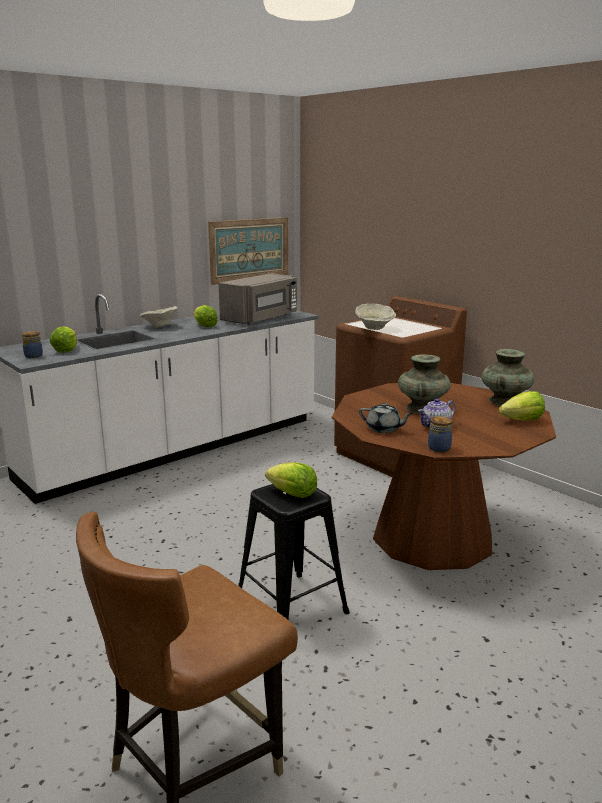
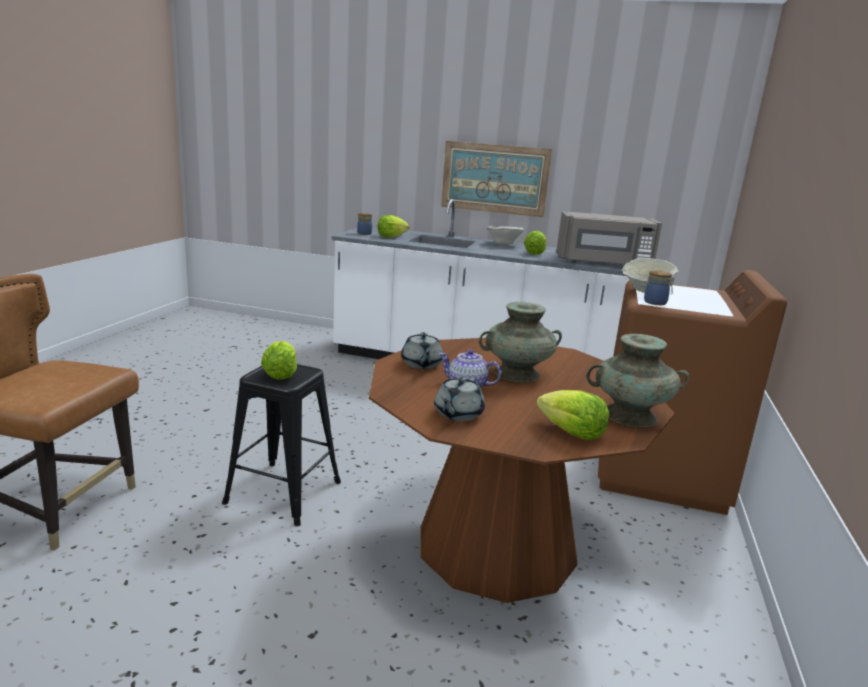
camera: 55 degrees right, 0 degrees up
(249, 249) = (653, 190): picture -> picture (495, 178)
(440, 448) = (400, 395): jar -> jar (656, 303)
(481, 440) = (457, 414): none -> grey teapot

